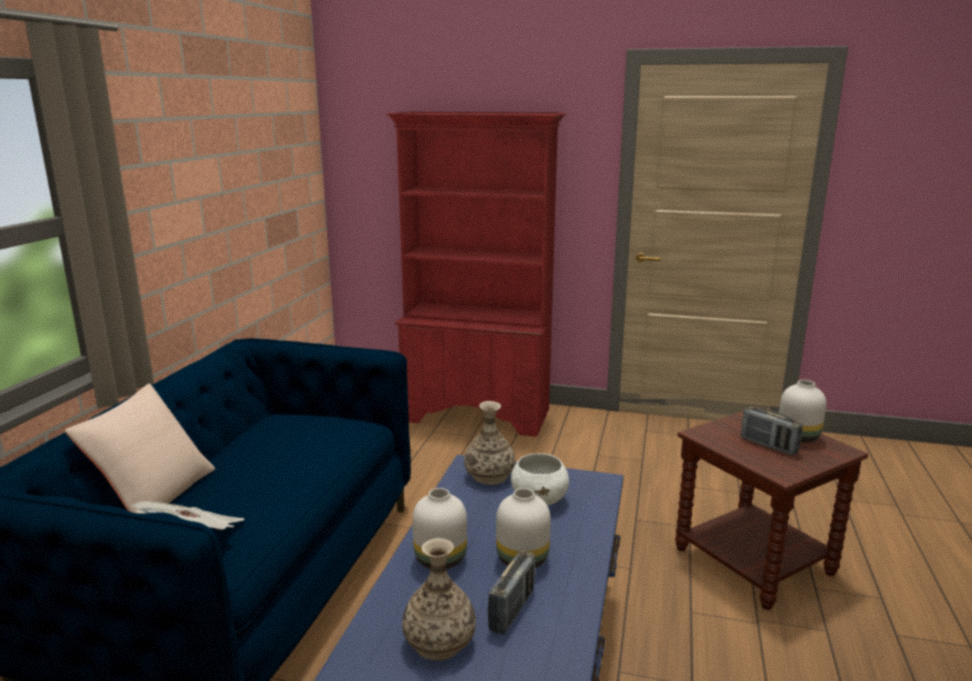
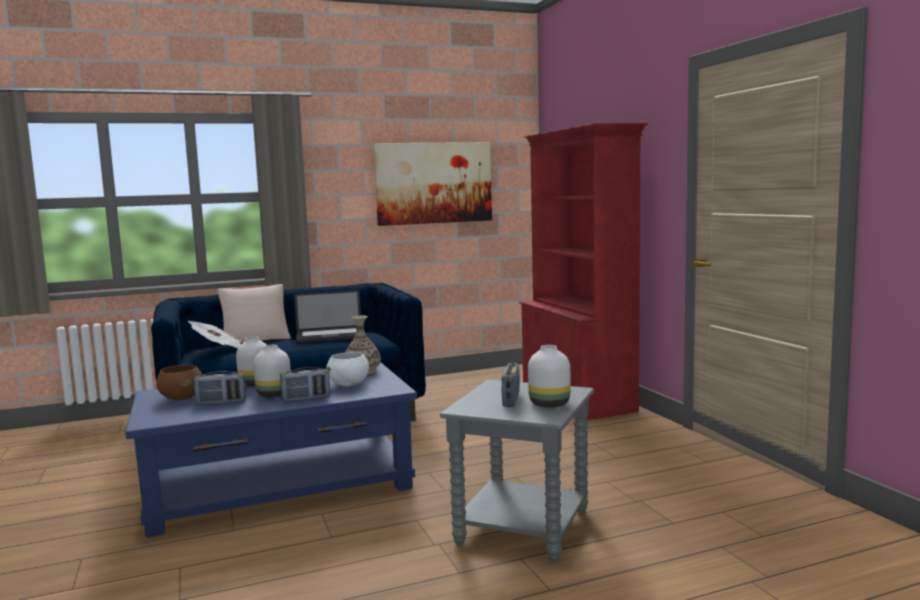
camera: 55 degrees right, 10 degrees down
(244, 175) = (434, 183): none -> picture
(292, 444) = (330, 337): none -> laptop
(439, 642) = (182, 398): vase -> brown bowl
(573, 542) = (306, 398): none -> radio
(755, 561) = (524, 528): brown side table -> grey side table

